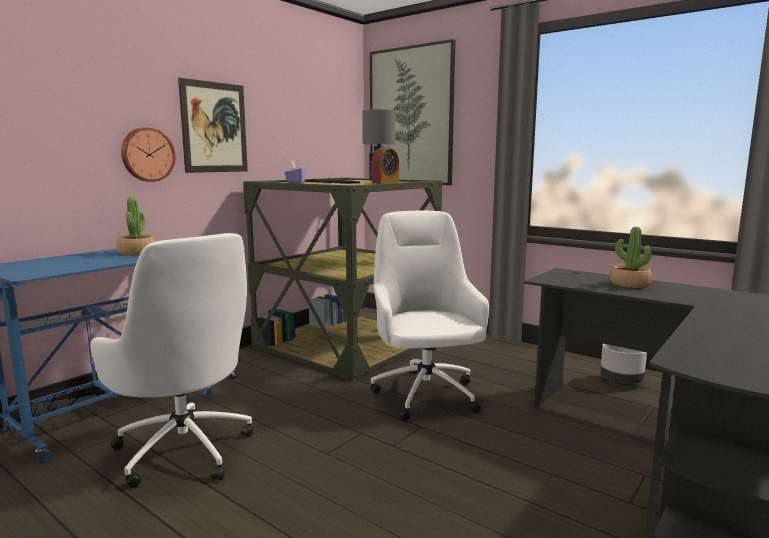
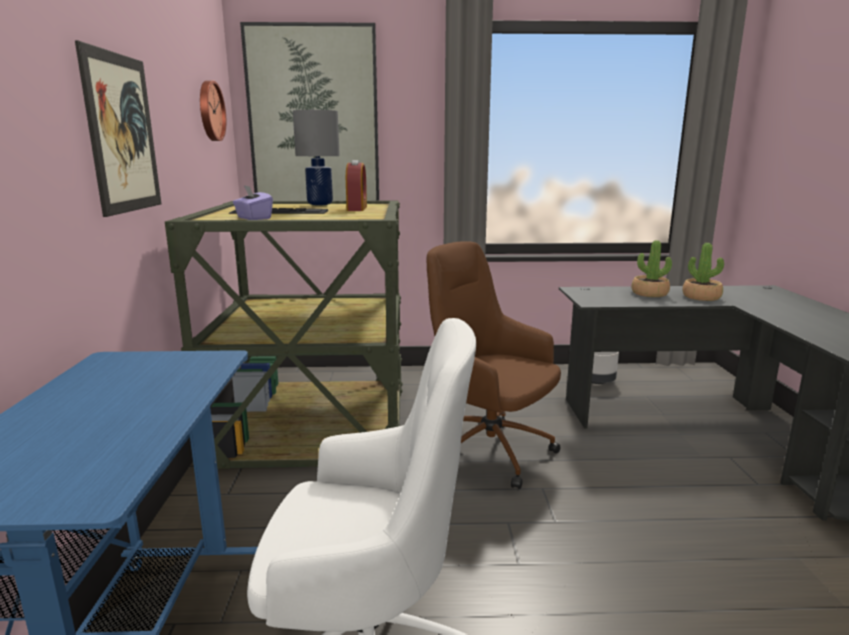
camera: 40 degrees left, 5 degrees up
(137, 252) = (136, 379): potted plant -> potted plant (701, 297)
(147, 154) = (58, 190): wall clock -> wall clock (210, 111)
(425, 394) = (489, 451): white office chair -> brown office chair

